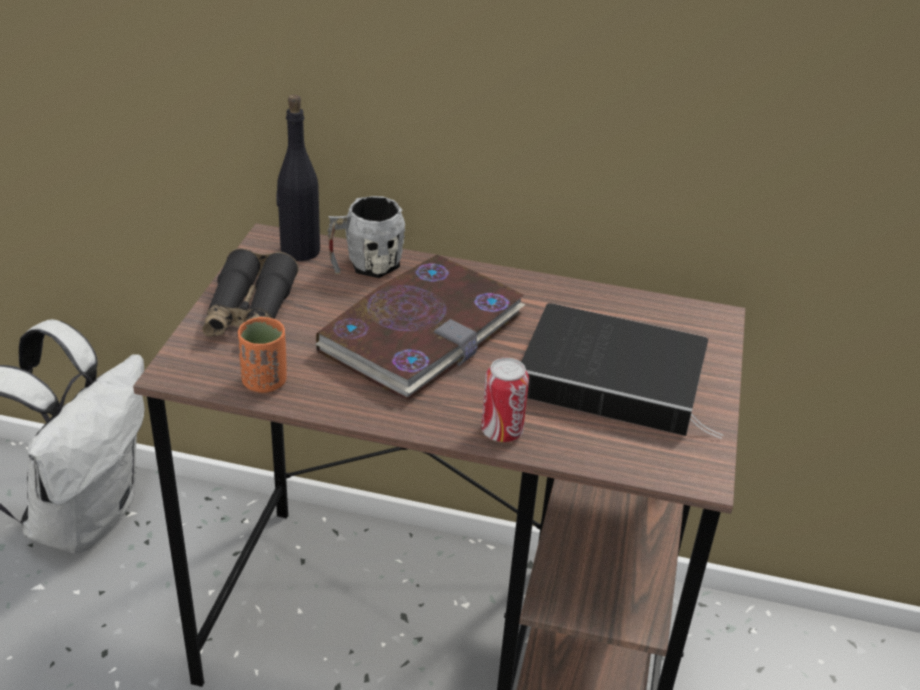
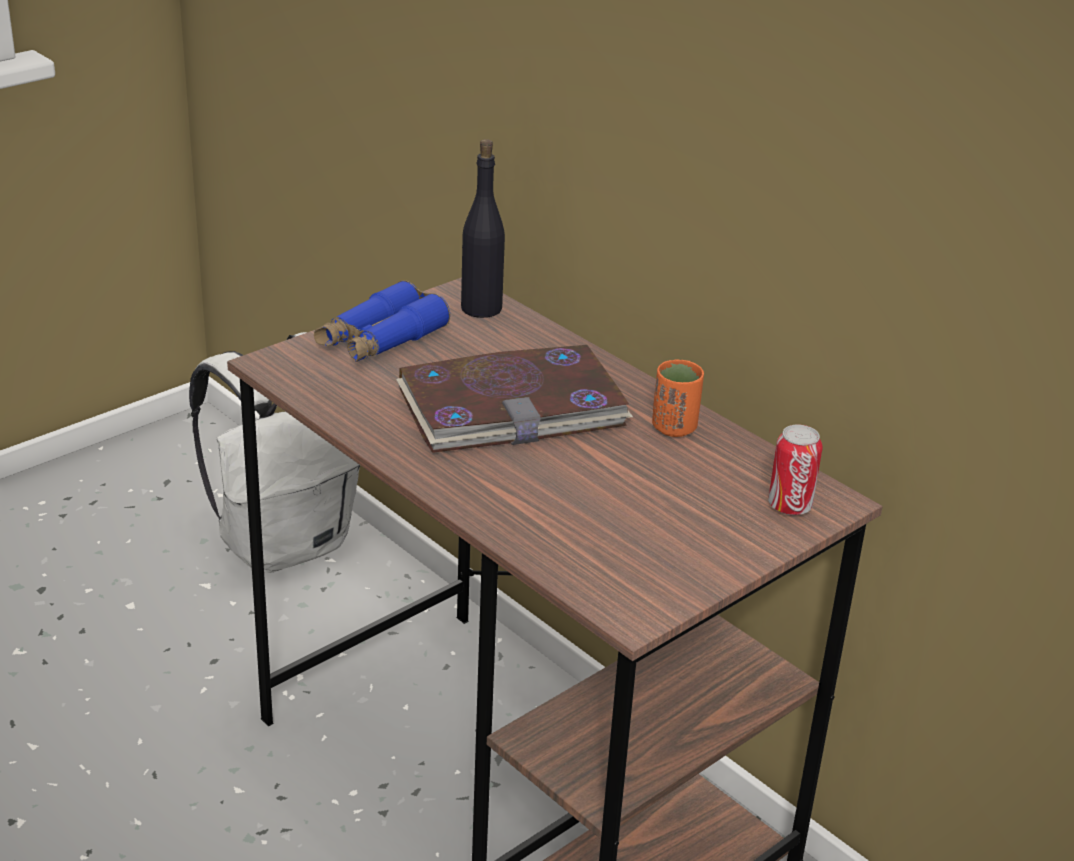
camera: 35 degrees right, 5 degrees down
(249, 311) = (380, 340): black binoculars -> blue binoculars
(264, 382) = (330, 395): orange cup -> orange cup (674, 428)
(365, 266) = (526, 339): grey mug -> none
(501, 431) = (486, 507): can -> can (789, 506)
(617, 379) = (653, 511): book -> none

